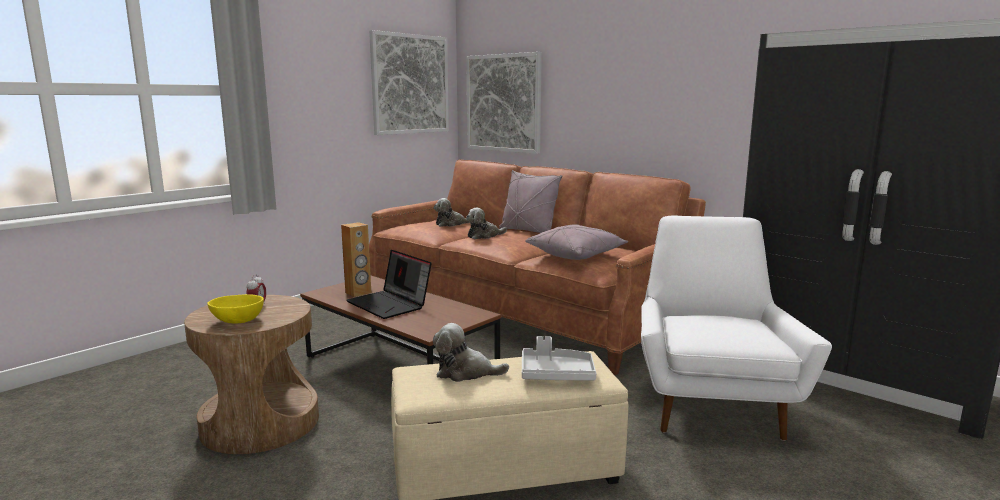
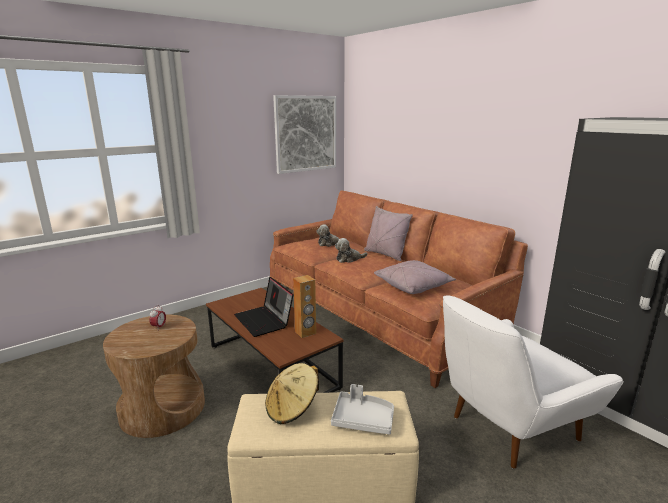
camera: 10 degrees right, 5 degrees up
(238, 321) = (139, 343): yellow bowl -> none
(358, 293) = (246, 306): brown speaker -> brown speaker (305, 332)
(465, 372) = (292, 408): plush toy -> beige hat
(503, 103) = (376, 148): picture -> none
(709, 404) = (506, 429): white armchair -> white armchair turned 135 degrees counterclockwise

